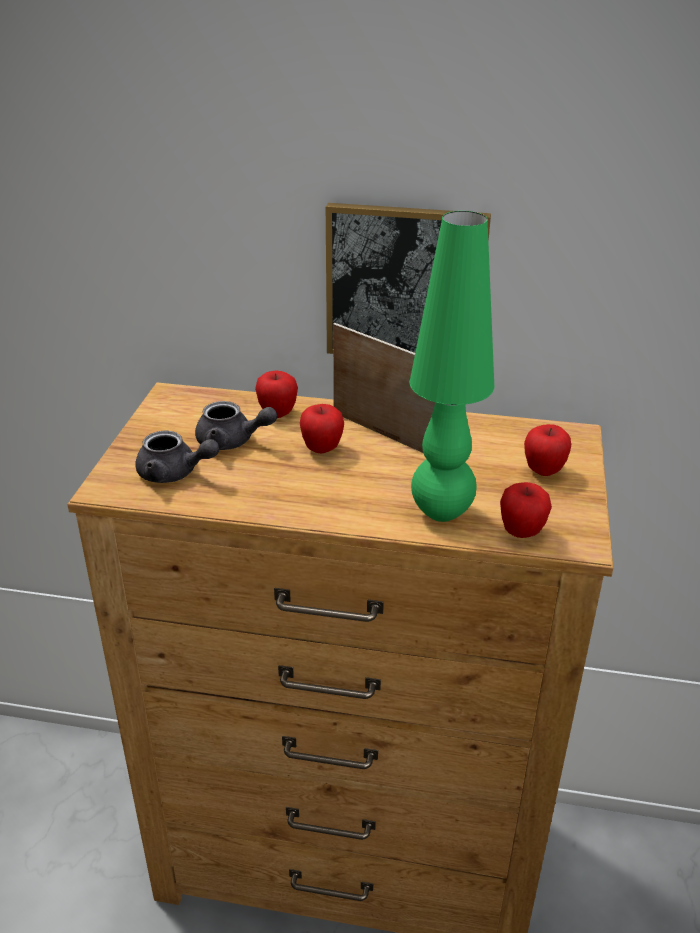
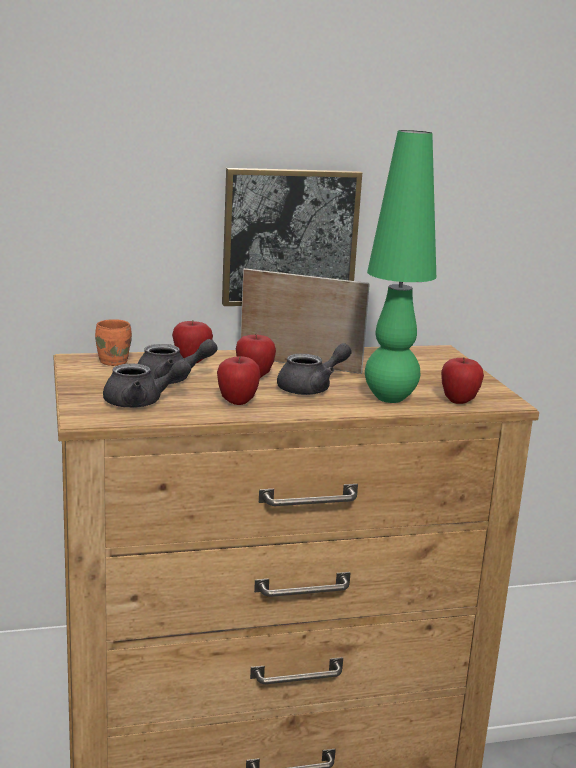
camera: 25 degrees left, 15 degrees down
(202, 404) = (116, 362): none -> orange mug
(367, 480) = (311, 388): none -> grey teapot
(543, 471) = (439, 370): apple -> apple (237, 402)

